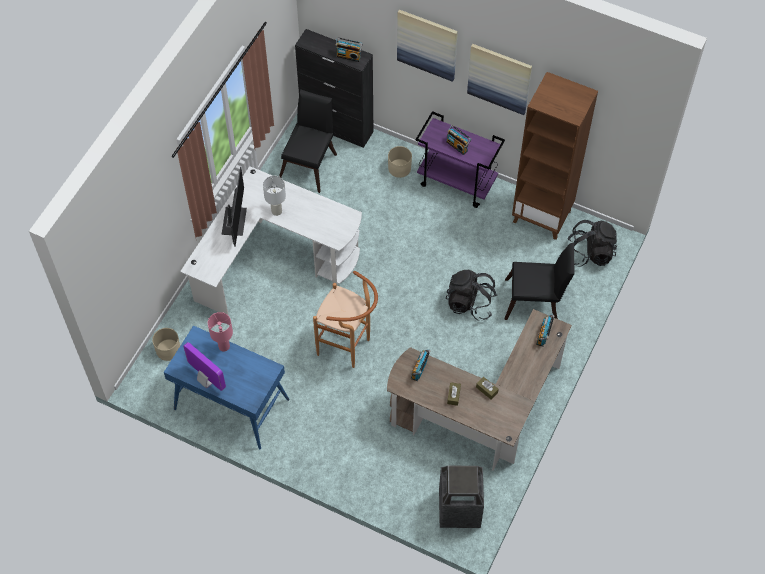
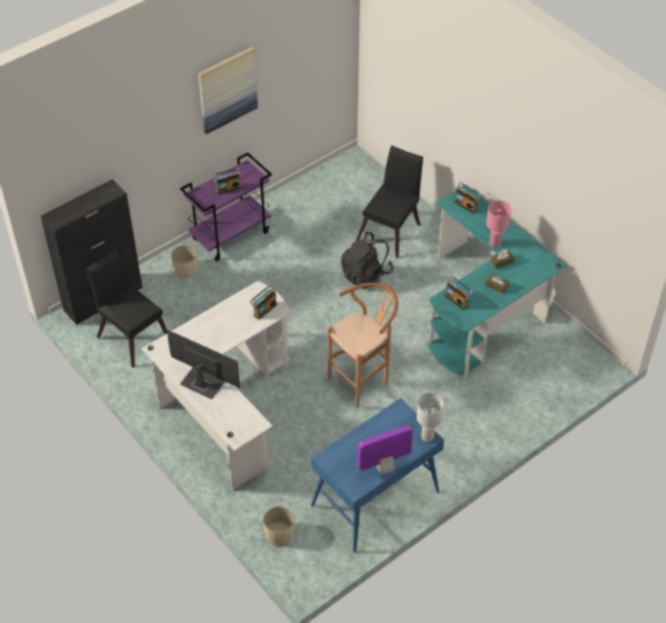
camera: 65 degrees left, 10 degrees down
(223, 346) = (351, 439): pink table lamp -> pink table lamp (494, 244)
(277, 211) = (212, 344): white table lamp -> white table lamp (427, 436)
(349, 55) = (100, 196): radio -> radio (264, 309)
(427, 44) = (158, 116): picture -> none
(459, 509) = (573, 361): trash can -> none
(480, 414) = (485, 310): brown desk -> turquoise desk
(542, 216) = (306, 192): brown bookcase -> none
(590, 253) = (363, 177): black backpack -> none

